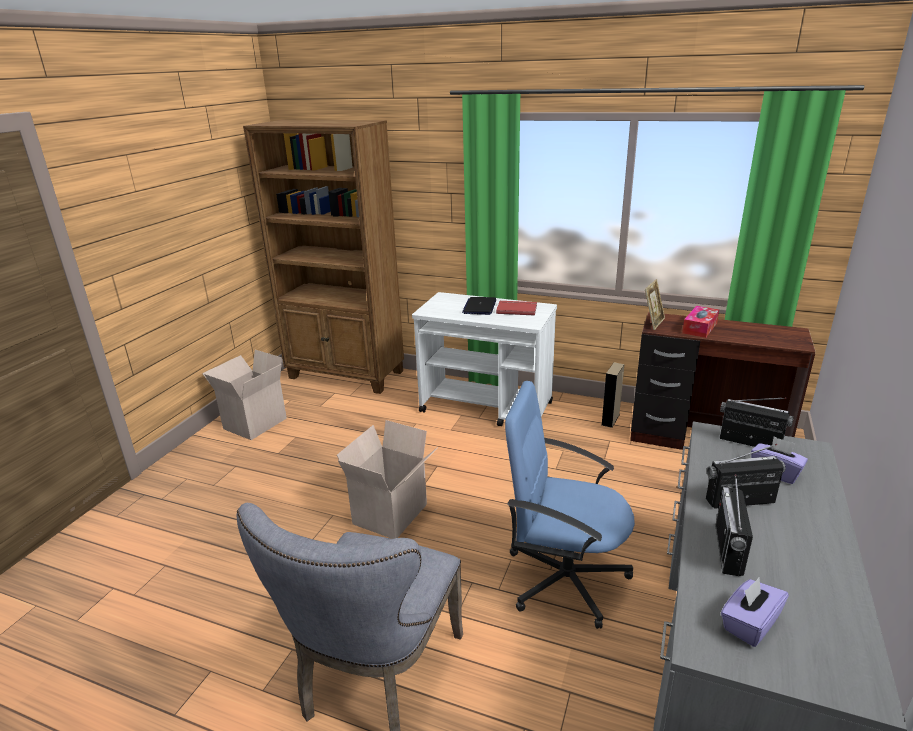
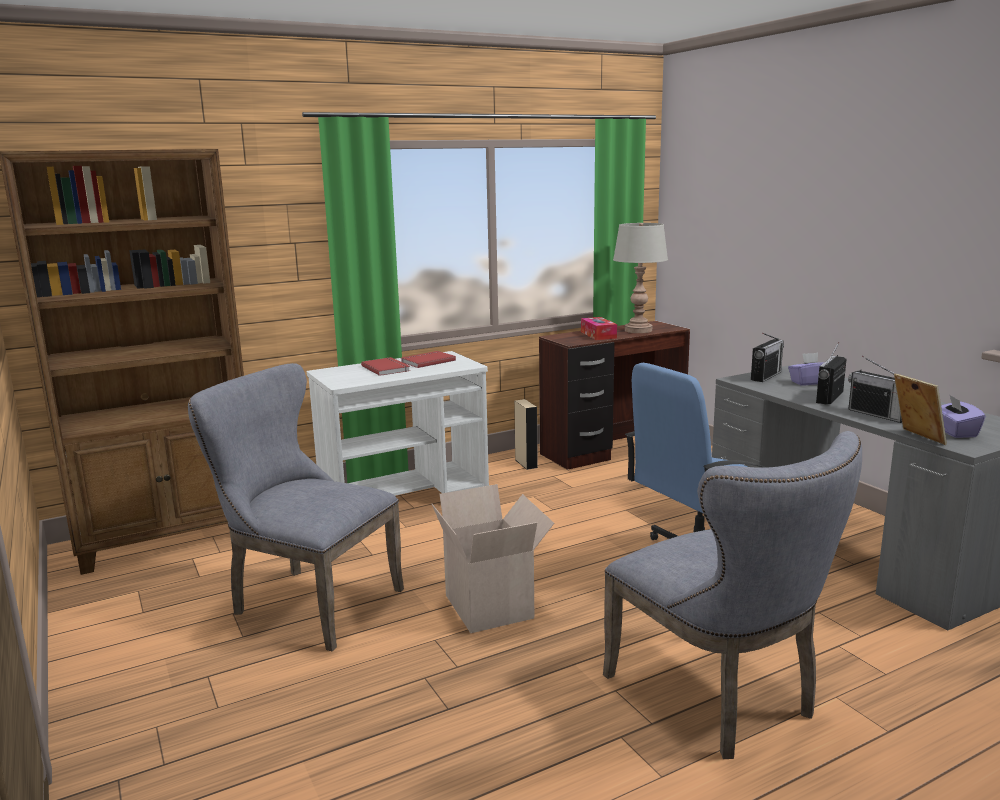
camera: 50 degrees left, 10 degrees down
(254, 423) = (133, 631): cardboard box -> none
(328, 450) = (307, 602): none -> grey chair
(479, 307) = (387, 368): laptop -> red book
(652, 323) = (561, 340): picture frame -> picture frame (916, 437)
(749, 442) = (766, 376): radio -> radio turned 150 degrees clockwise
(752, 335) = (638, 330): none -> grey table lamp

